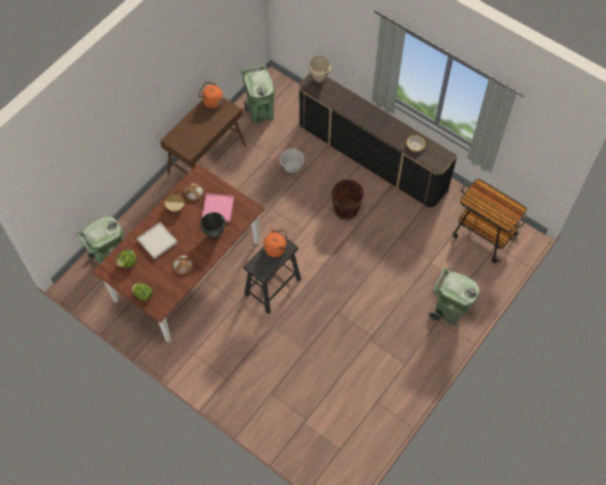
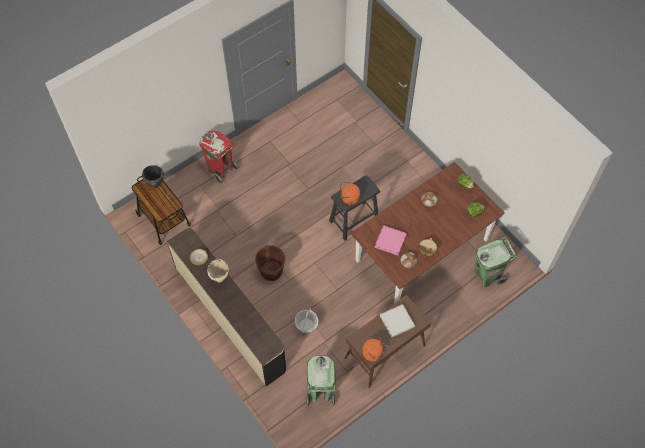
camera: 165 degrees left, 0 degrees up
(157, 241) = (447, 224): white tray -> white tray (397, 321)
(215, 234) = (397, 219): black cooking pot -> black cooking pot (155, 184)
(319, 79) = (261, 350): beige cooking pot -> beige cooking pot (220, 278)
(449, 311) = (221, 169): green trash can -> red trash can

